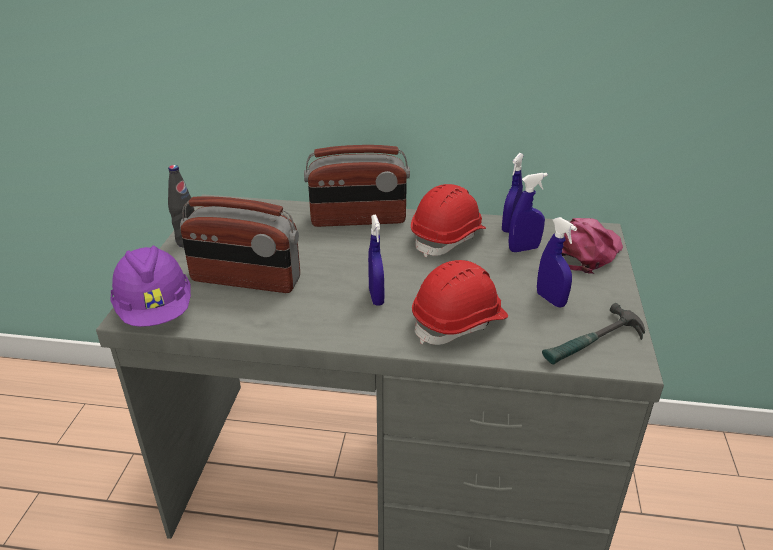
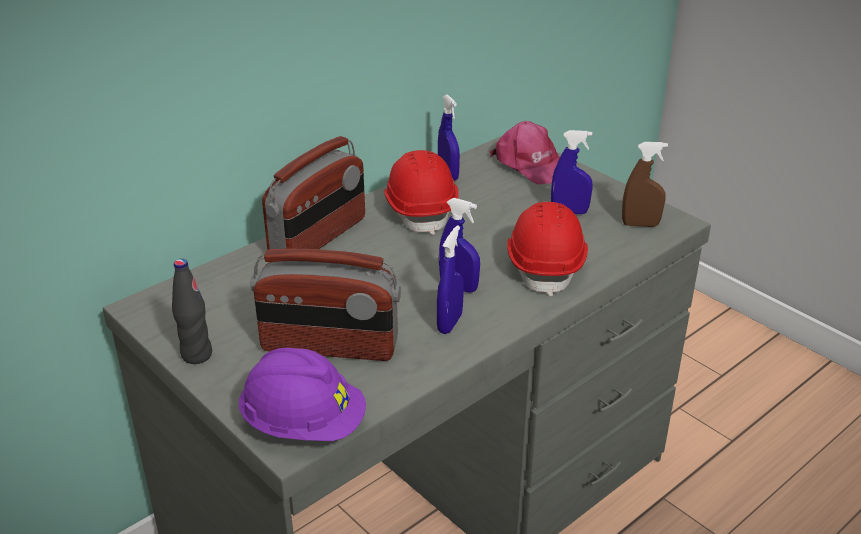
camera: 50 degrees left, 0 degrees up
(245, 280) = (329, 347): radio -> radio turned 45 degrees clockwise
(524, 249) = (488, 186): blue spray bottle -> blue spray bottle (449, 323)
(587, 252) = (531, 164): pink cap -> pink cap turned 150 degrees clockwise
(593, 343) = (640, 224): hammer -> brown spray bottle

